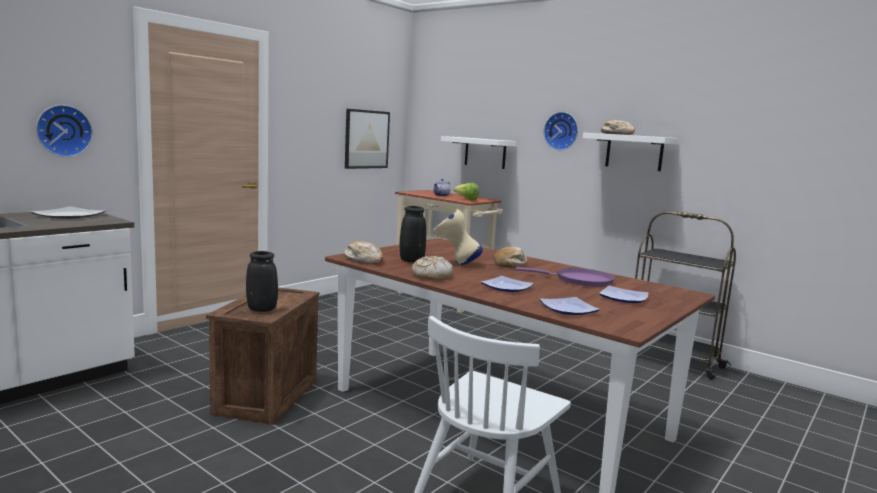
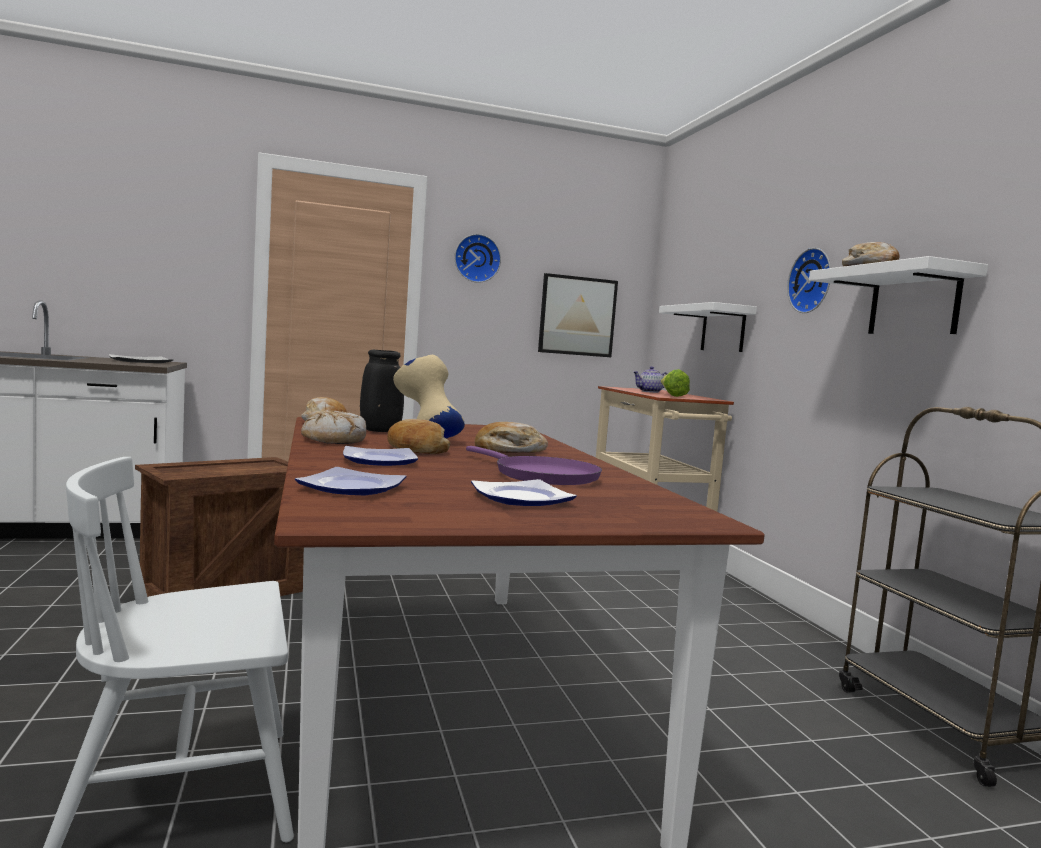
camera: 35 degrees right, 5 degrees down
(63, 130) = (171, 280): wall clock -> wall clock (477, 258)
(261, 309) = (197, 470): black vase -> none
(483, 274) = (415, 450): none -> bread

